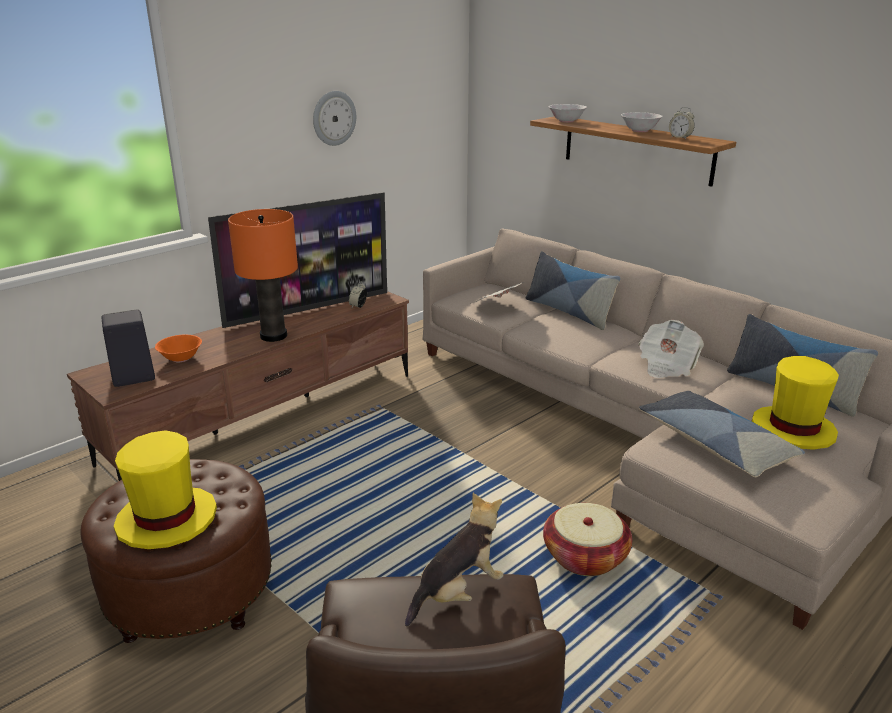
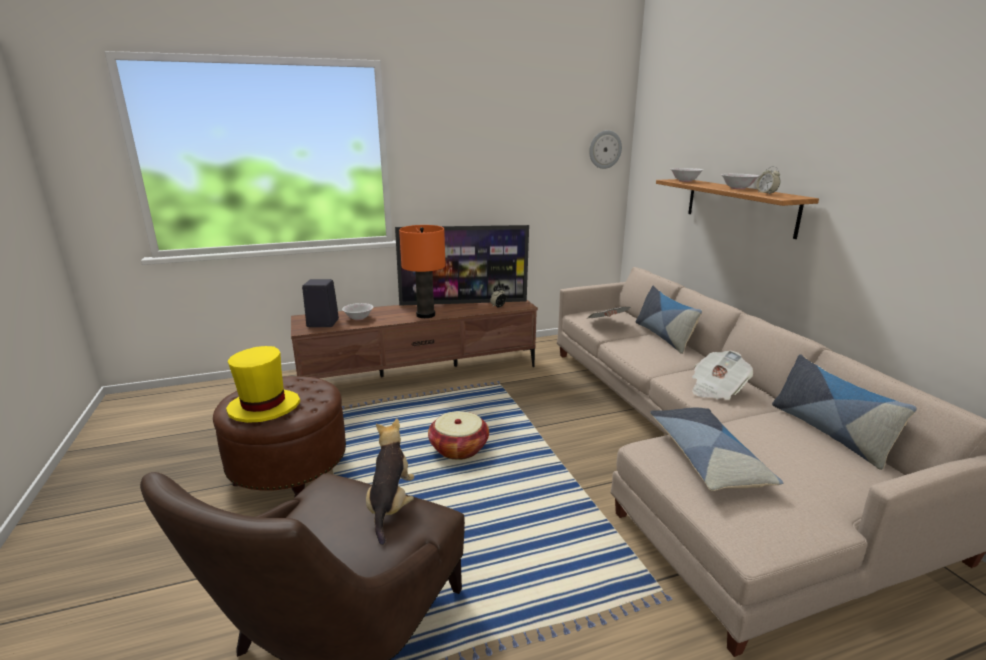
camera: 25 degrees right, 5 degrees down
(180, 358) = (358, 318): orange bowl -> white bowl
(333, 118) = (509, 171): wall clock -> wall clock (605, 149)
(457, 592) = (390, 505): plush toy -> plush toy turned 75 degrees counterclockwise
(585, 557) = (571, 527): basket -> basket (459, 448)
(792, 430) = (797, 464): yellow hat -> none

